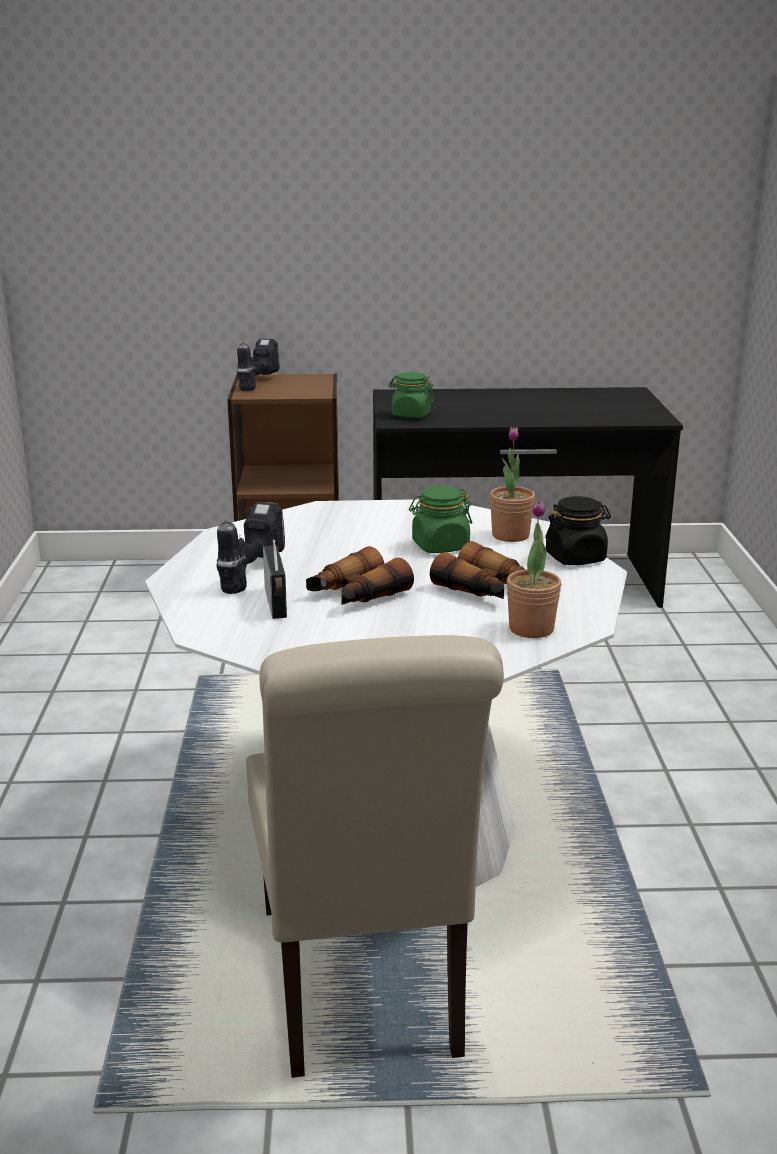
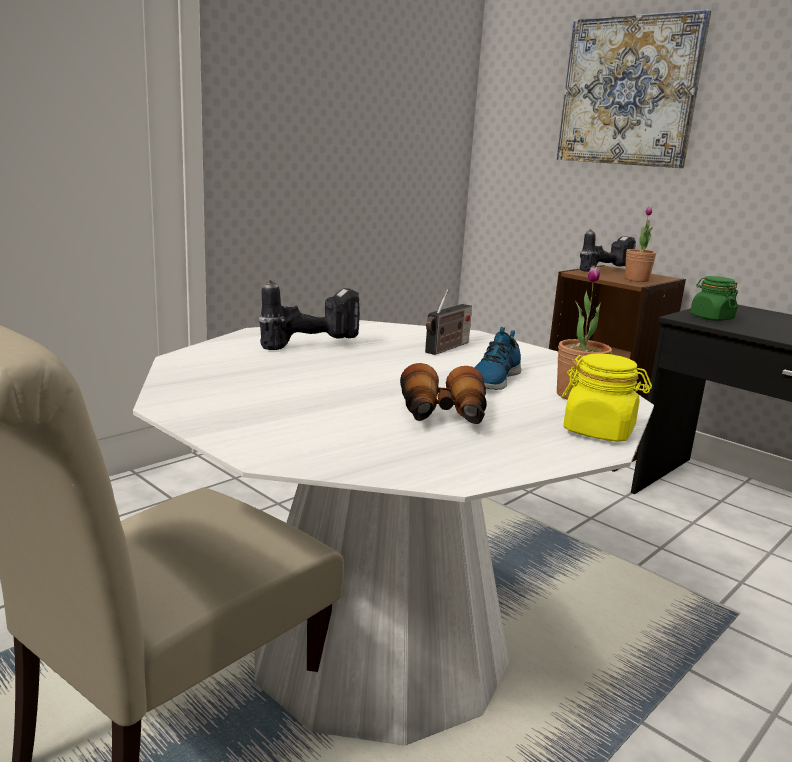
camera: 45 degrees right, 5 degrees down
(221, 171) = (629, 91): none -> picture
(277, 604) = (272, 363): radio -> radio (446, 348)
(356, 595) = (335, 380): binoculars -> none
(440, 546) = (492, 380): green jar -> shoe
(531, 629) = (396, 455): potted plant -> potted plant (636, 280)
(575, 558) = (599, 431): black jar -> yellow jar

